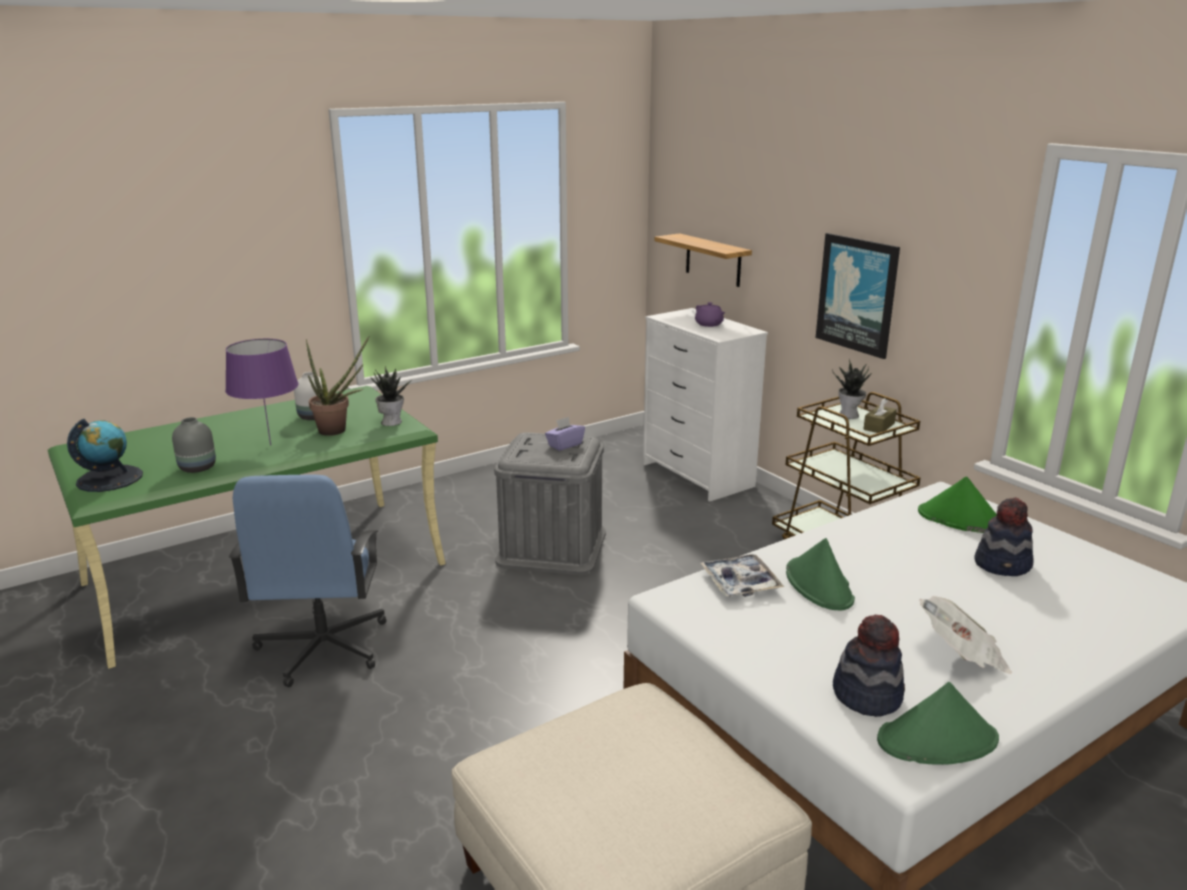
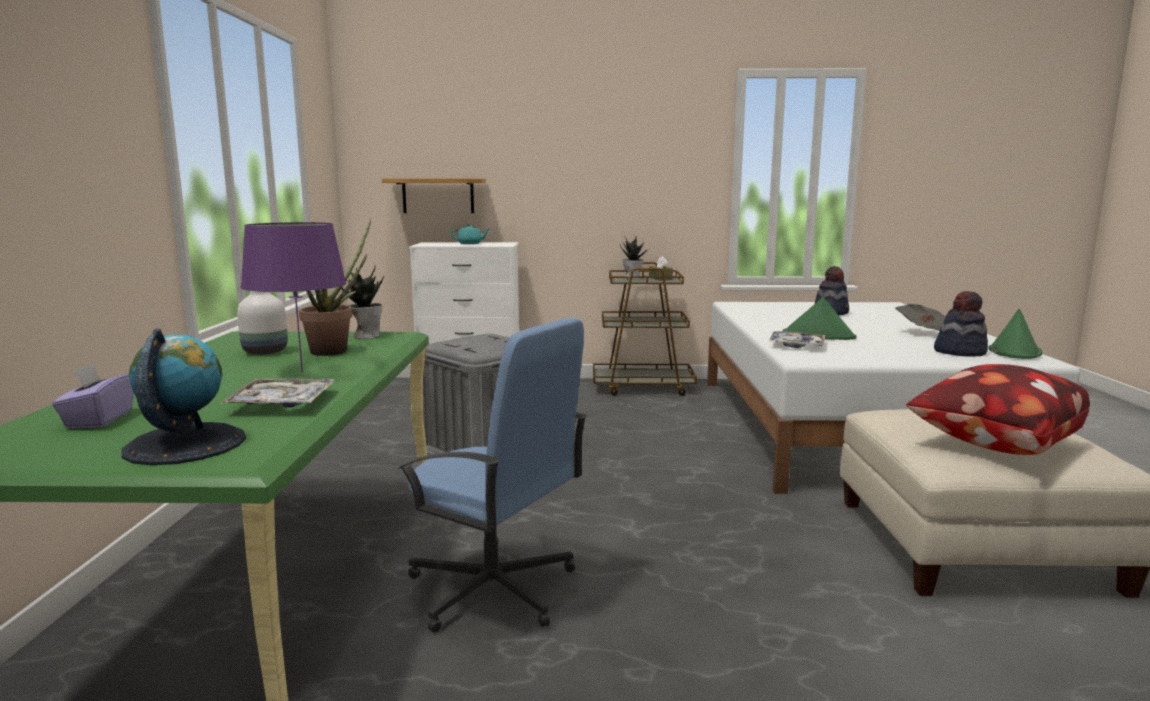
camera: 55 degrees left, 10 degrees down
(197, 468) = (282, 403): grey vase -> tray
(564, 445) = (486, 339): purple tissue box -> purple tissue box (98, 419)
(582, 785) = (992, 444): none -> pillow
(709, 324) = (470, 244): purple teapot -> turquoise teapot
(857, 294) = (601, 194): picture -> none
(960, 519) = (768, 307): green hat -> none

